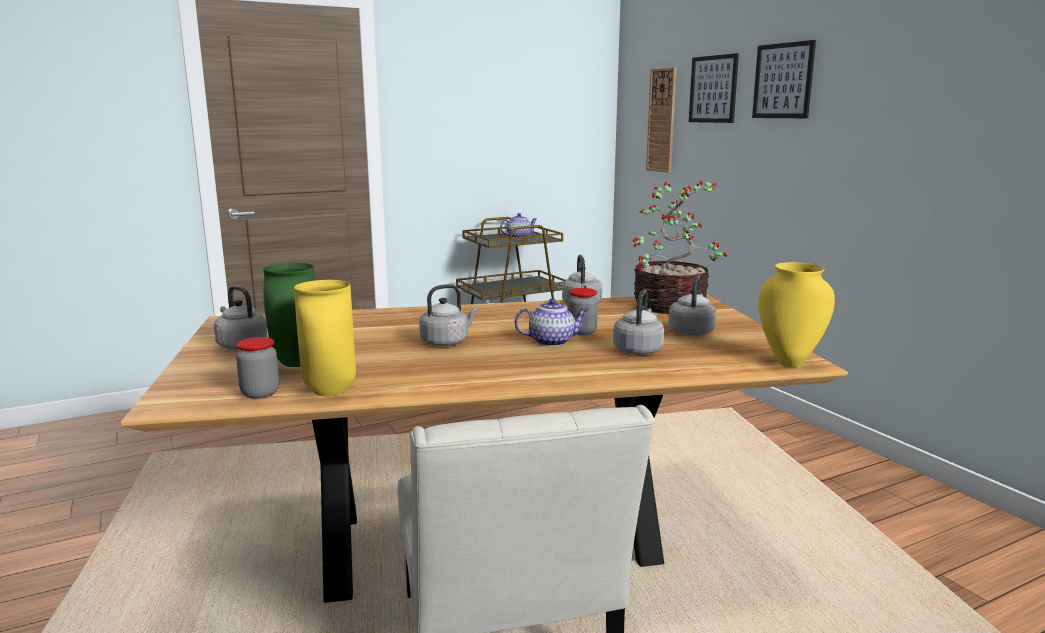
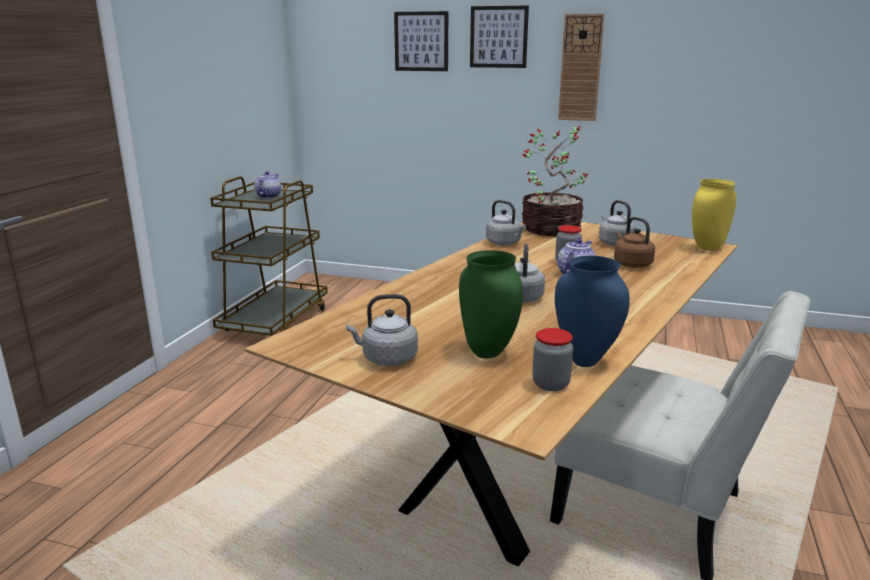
camera: 45 degrees left, 5 degrees up
(331, 392) = (586, 360): yellow vase -> blue vase
(638, 350) = (631, 264): grey kettle -> brown kettle
(662, 120) = (358, 69): wall clock -> wall clock (580, 68)

